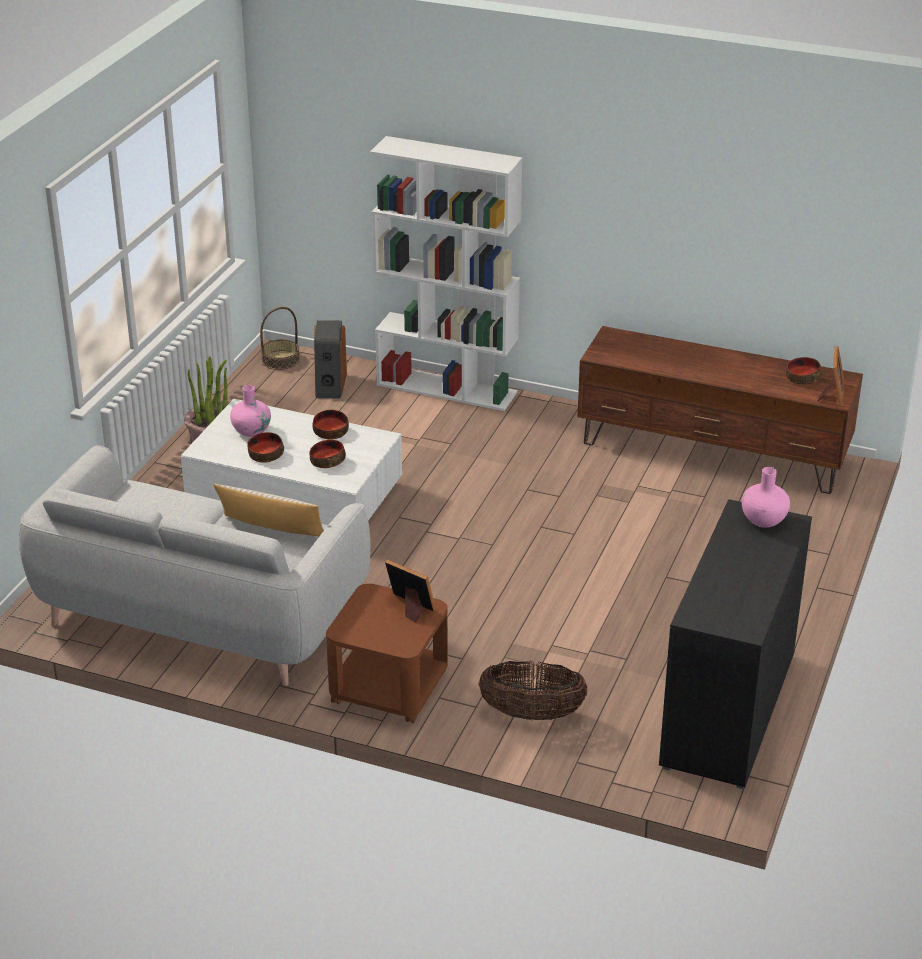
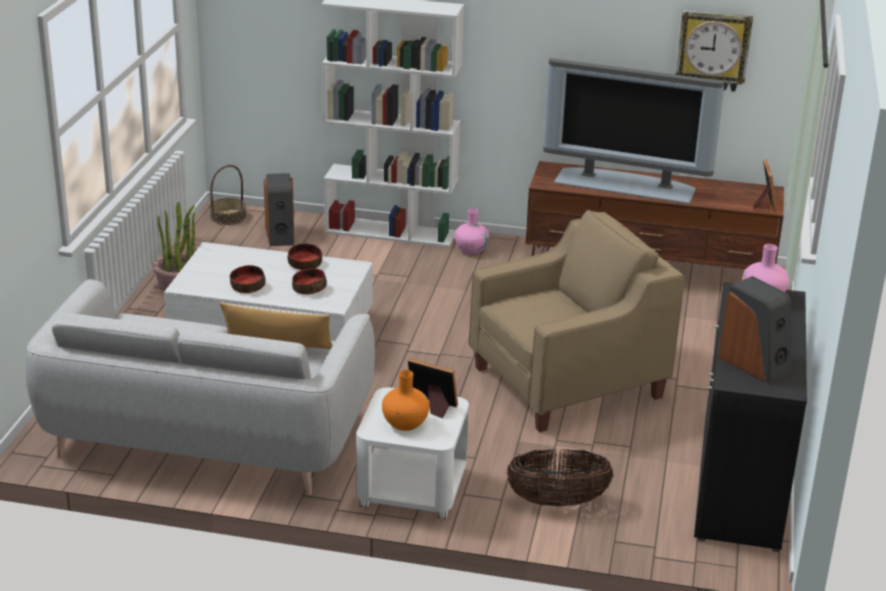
camera: 10 degrees left, 5 degrees down
(251, 431) = (228, 267): pink vase -> pink vase (471, 250)
(376, 625) = (405, 423): none -> orange vase
(389, 688) = (412, 489): brown side table -> white side table
(583, 581) = (568, 383): none -> beige armchair
(687, 361) = (625, 184): none -> television
(724, 599) = (755, 364): none -> speaker
(786, 223) = (713, 50): none -> wall clock
(802, 378) = (733, 192): bowl -> none

